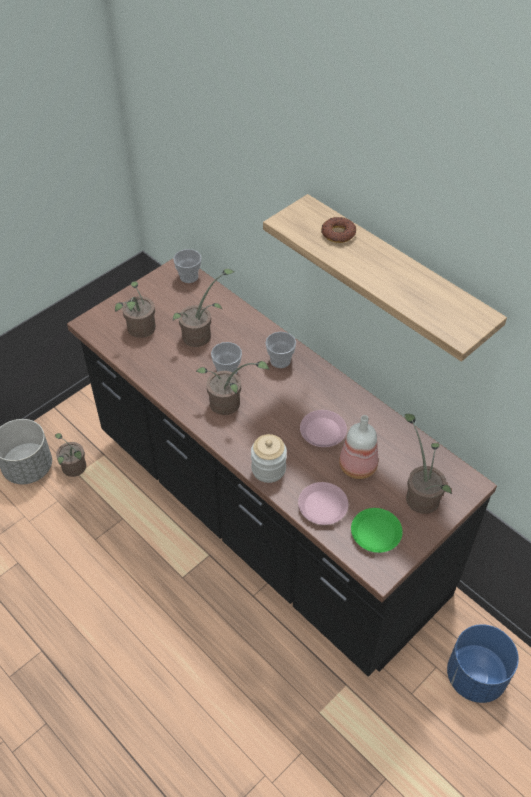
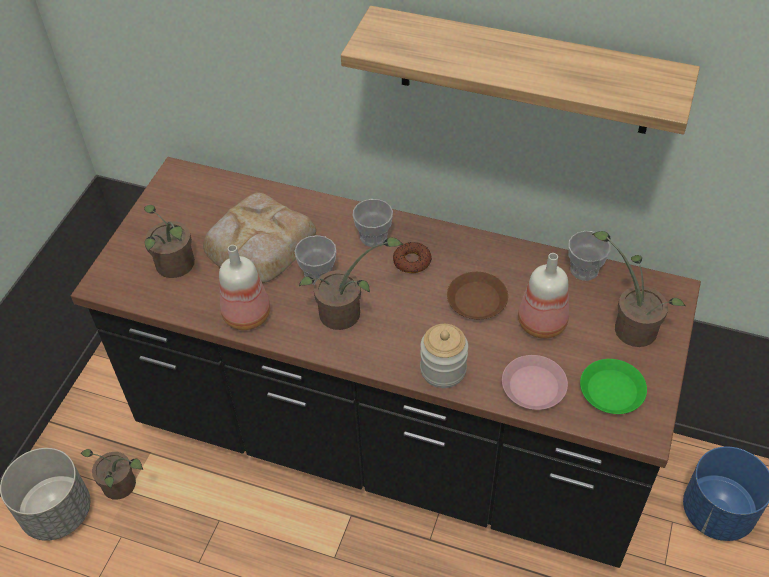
camera: 25 degrees left, 0 degrees up
(166, 380) = (248, 315): none -> bottle
(189, 276) = (197, 179): cup -> cup (584, 270)
(201, 335) = (258, 244): potted plant -> bread
(322, 432) = (477, 300): pink plate -> brown plate
(338, 233) = (442, 38): donut -> donut (411, 261)

